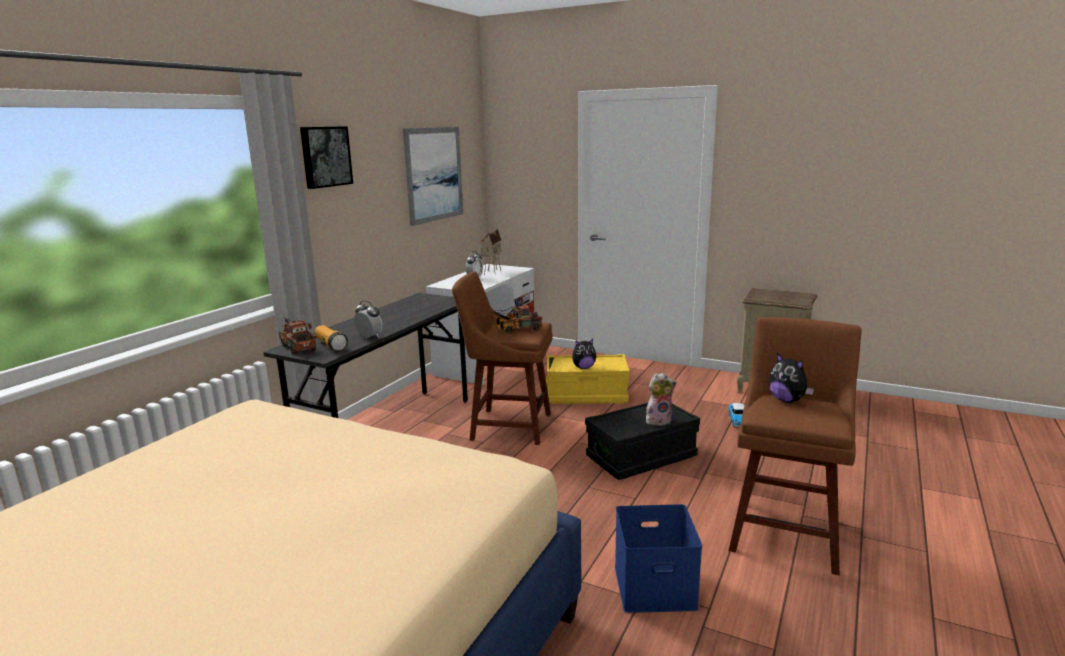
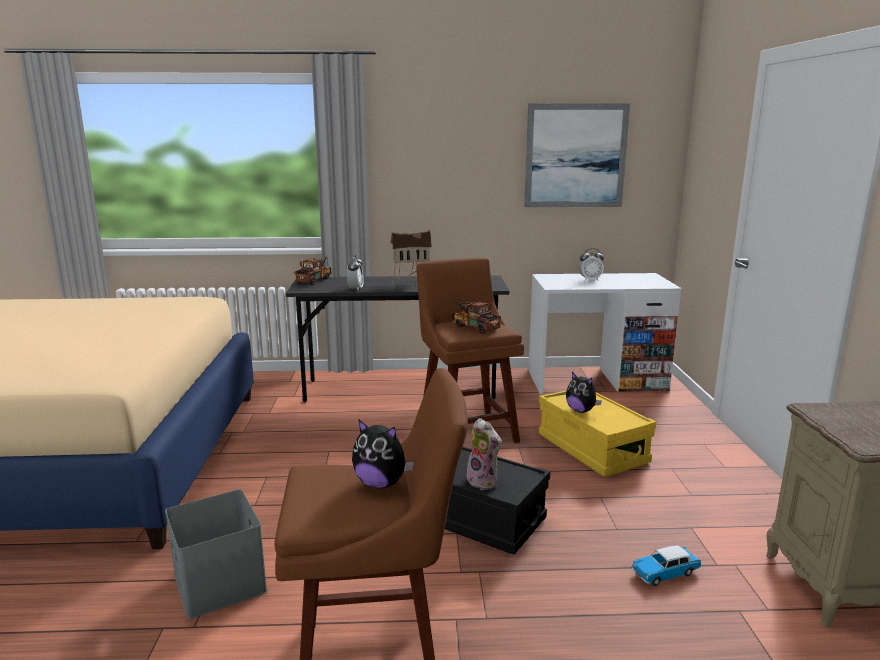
camera: 60 degrees right, 0 degrees up
(325, 156) = (412, 127): picture -> none
(331, 345) = (325, 286): flashlight -> none
(491, 272) = (626, 279): toy house -> toy house (410, 283)
(655, 585) = (222, 583): blue storage box -> grey storage box
(787, 400) = (381, 483): plush toy -> plush toy turned 90 degrees counterclockwise

